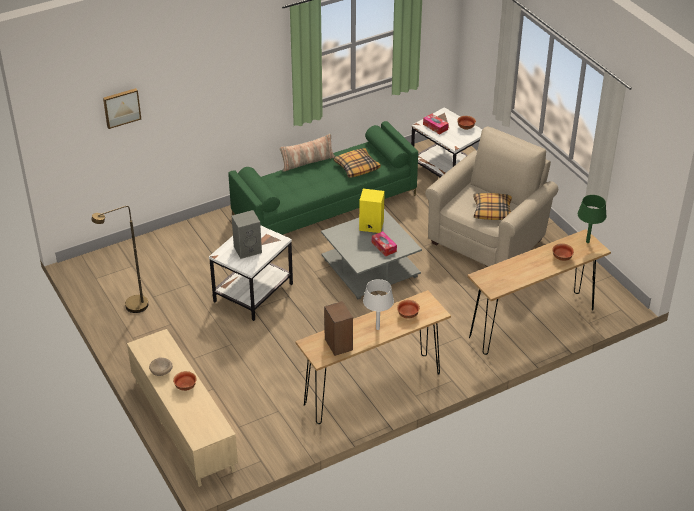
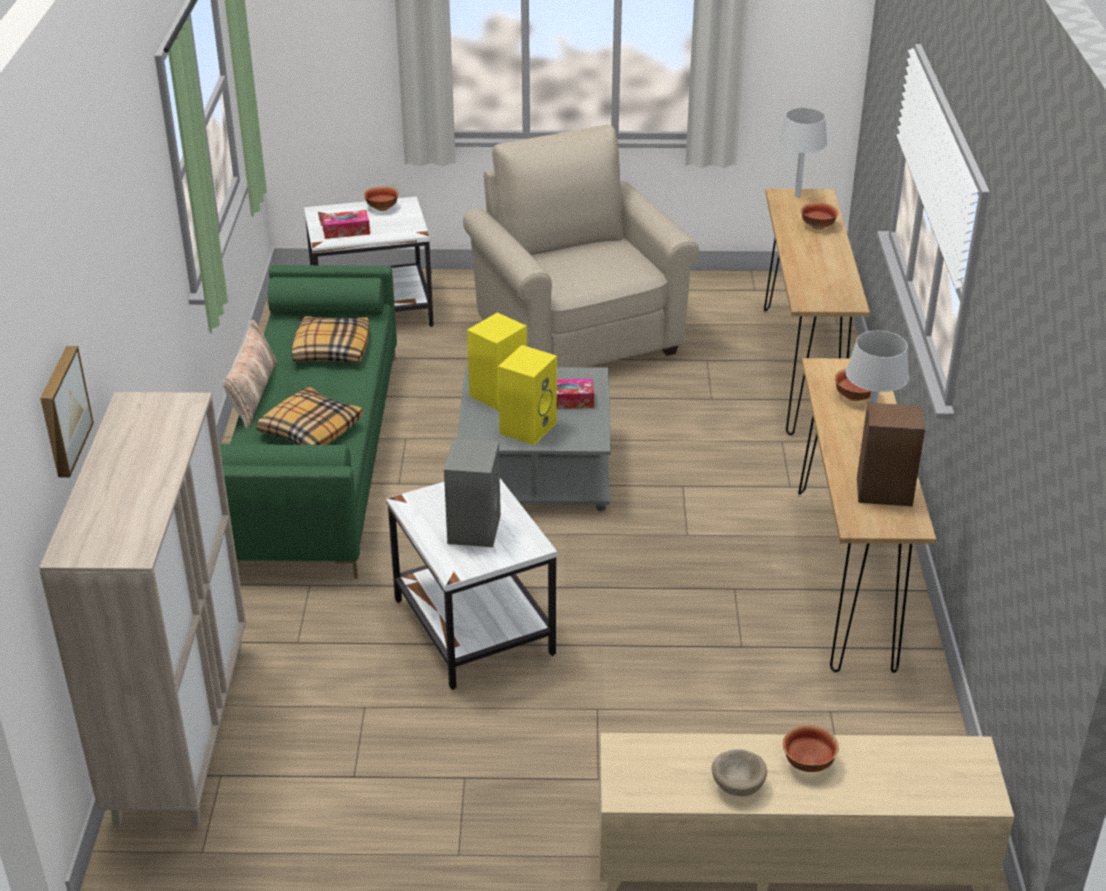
camera: 60 degrees left, 5 degrees down
(131, 308) = (358, 824): brown floor lamp -> none
(145, 247) = (181, 733): none -> beige cabinet
(354, 243) = (528, 427): none -> yellow speaker
(492, 211) = (605, 263): pillow -> pillow (310, 429)
(587, 242) = (797, 196): green table lamp -> grey table lamp

